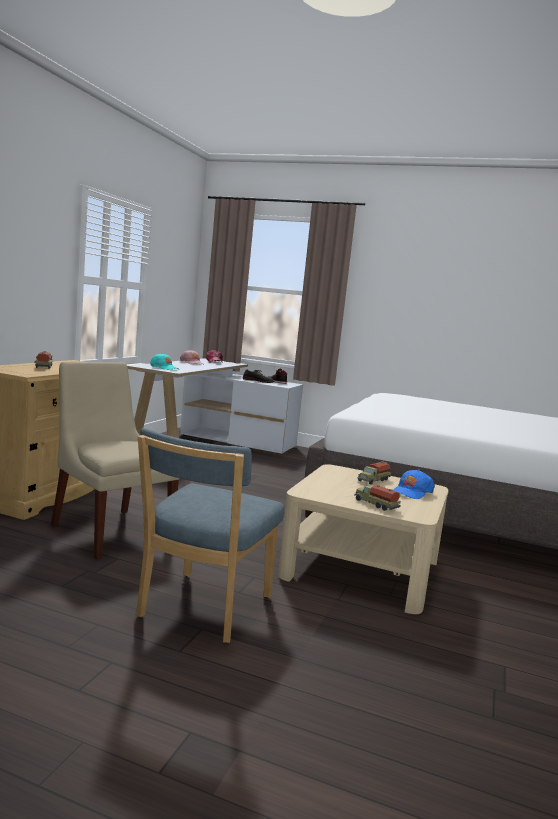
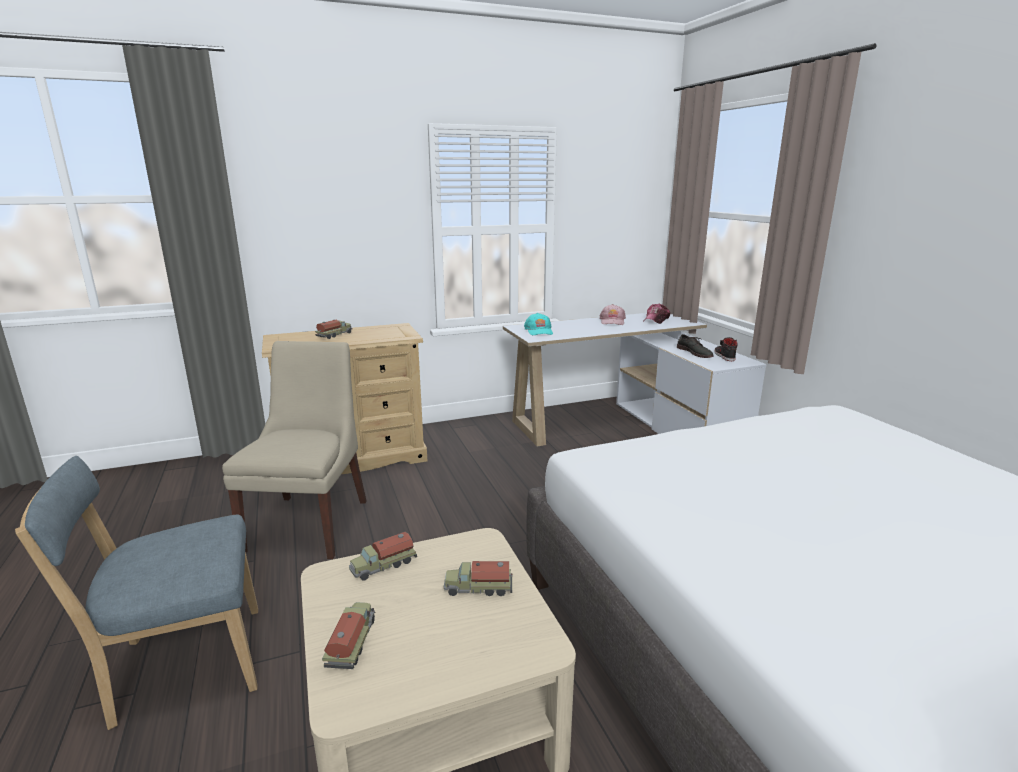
camera: 50 degrees right, 10 degrees up
(319, 484) = (383, 566): none -> toy truck
(412, 492) = (475, 642): blue cap -> none

